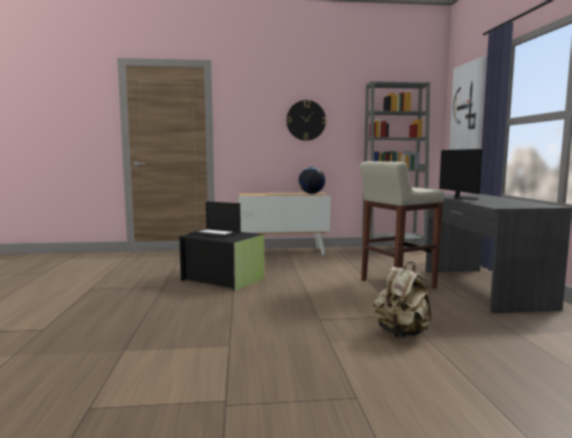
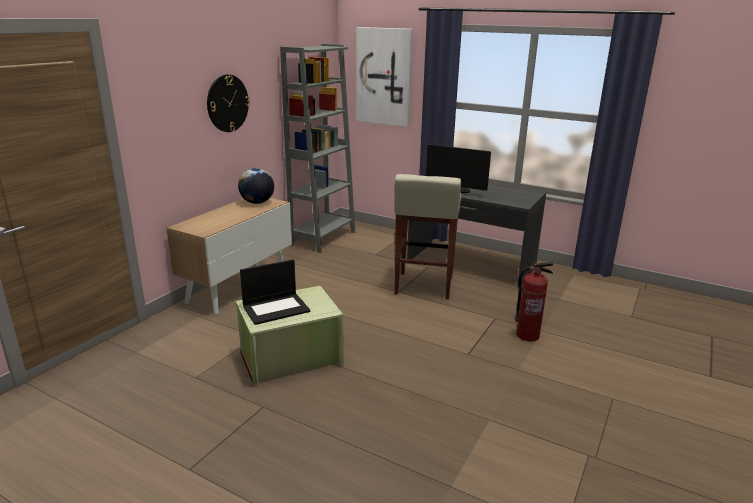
camera: 55 degrees left, 15 degrees up
(223, 279) = (290, 358): black storage box -> green storage box
(401, 334) = (527, 335): beige backpack -> fire extinguisher

